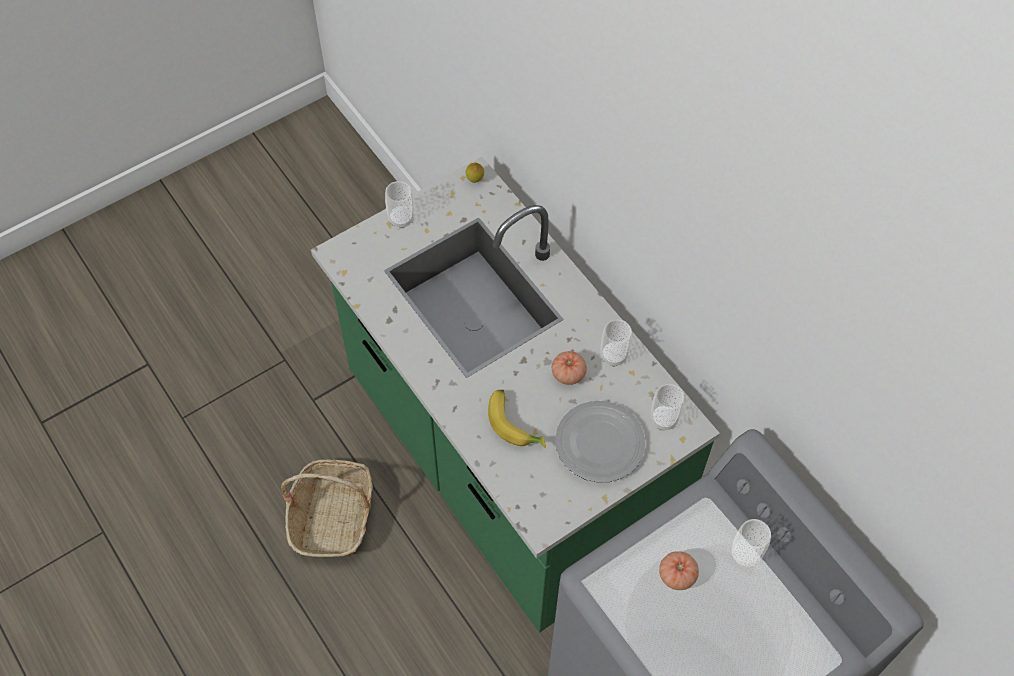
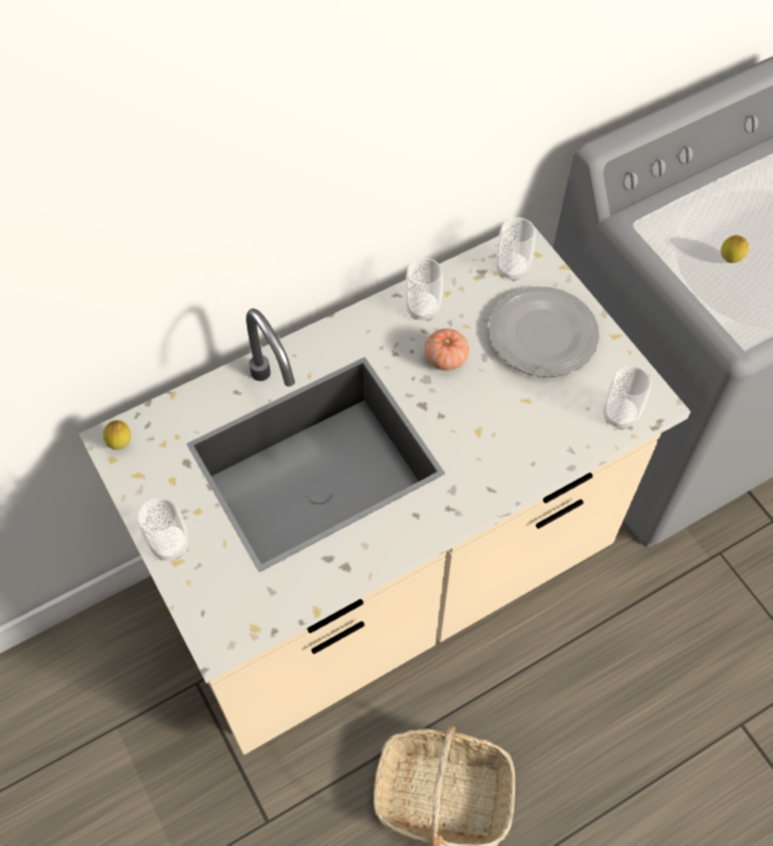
camera: 85 degrees left, 0 degrees up
(505, 465) = (386, 577): green counter -> beige counter
(515, 423) = (515, 420): banana -> none
(677, 575) = (729, 260): tomato -> lemon
(746, 553) = (698, 199): cup -> cup (620, 415)

